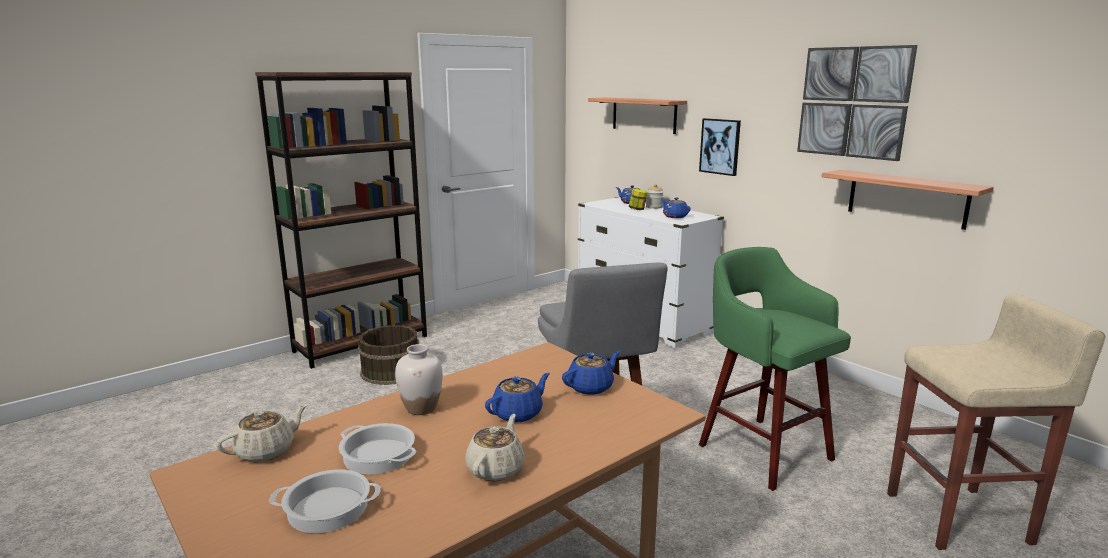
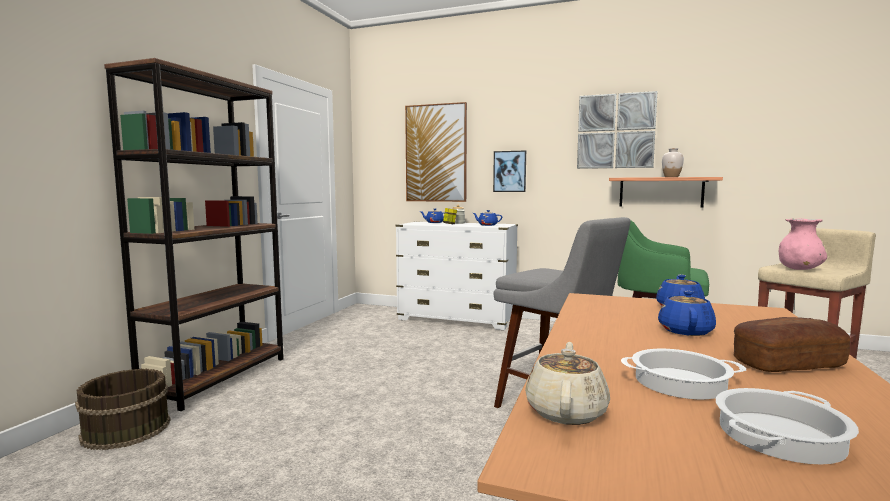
camera: 30 degrees left, 10 degrees down
(390, 371) = (282, 393): brown bucket -> brown bucket (125, 429)
(421, 408) = (606, 344): white vase -> white vase (671, 177)
(496, 468) = (788, 364): beige teapot -> bread
(644, 115) = (436, 153): shelf -> picture
(954, 361) = (799, 269): none -> pink vase

